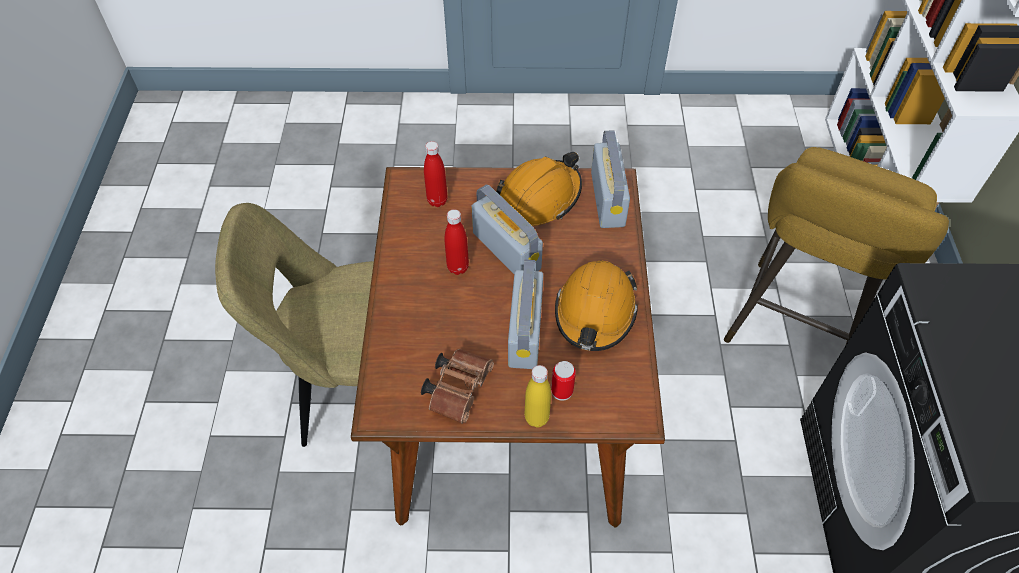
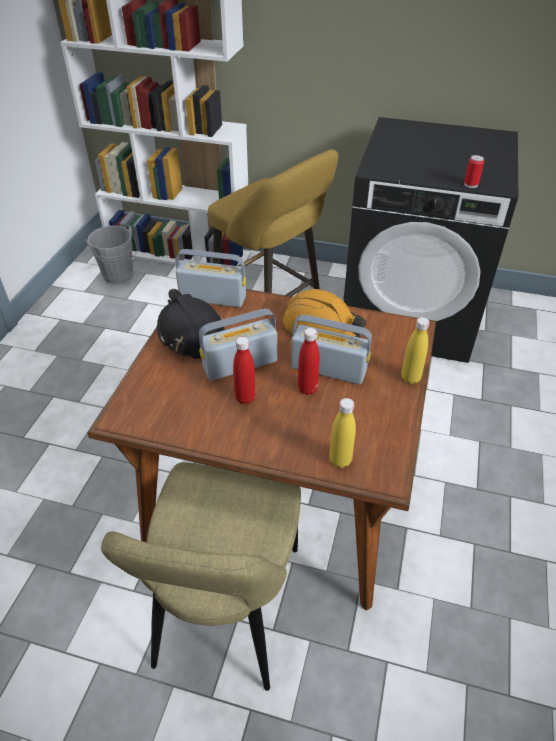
camera: 75 degrees left, 10 degrees down
(393, 365) = (340, 460): none -> yellow bottle
(437, 200) = (158, 399): red bottle -> red bottle (307, 389)
(459, 388) = (374, 419): brown binoculars -> none
(539, 198) = (191, 333): orange hard hat -> black hard hat
(562, 391) = (389, 360): can -> can (471, 184)
(786, 146) = (119, 277): none -> grey bucket

